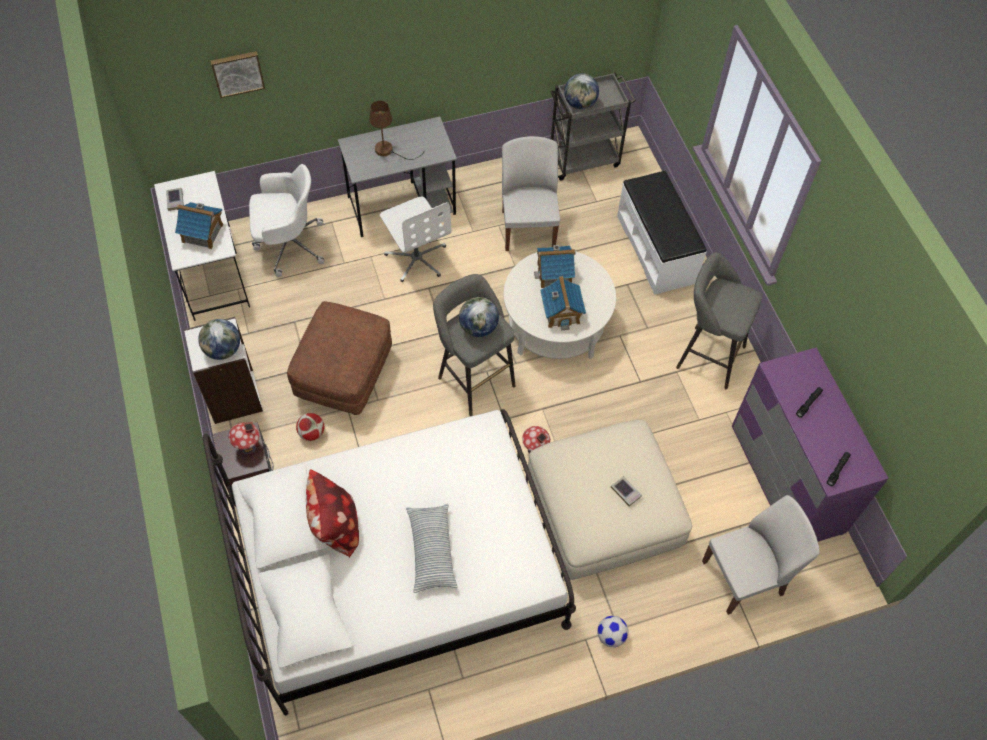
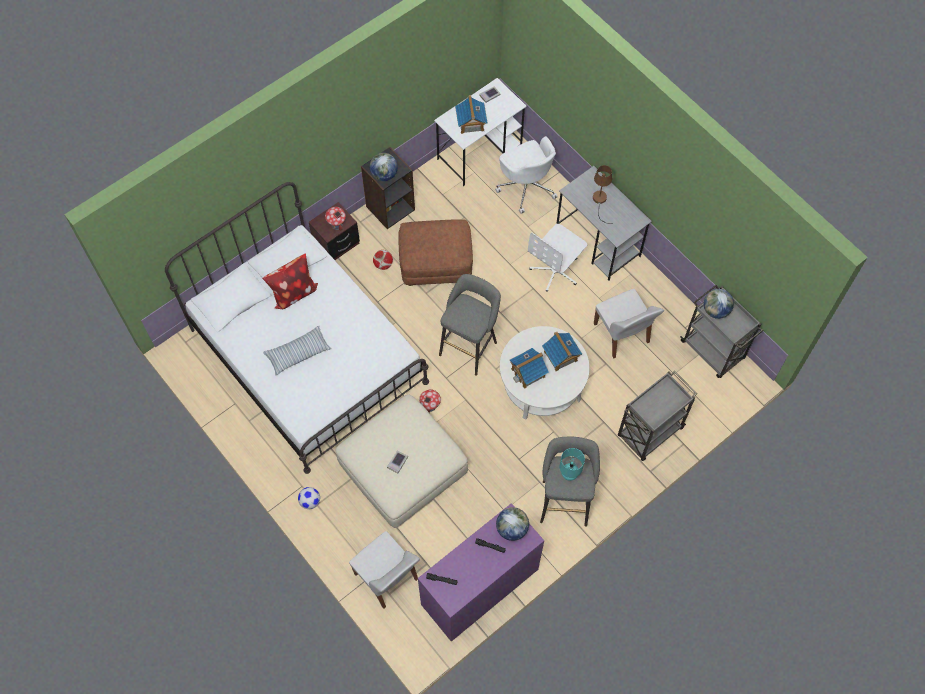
camera: 70 degrees right, 5 degrees up
(233, 397) = (390, 207): white bookcase -> black bookcase
(237, 73) = (560, 70): picture -> none
(478, 328) = (469, 315): globe -> globe (511, 528)
(528, 228) = (622, 334): white chair -> white chair turned 90 degrees clockwise
(656, 249) = (649, 433): white bench -> grey cart
(727, 303) = (569, 473): none -> turquoise table lamp

